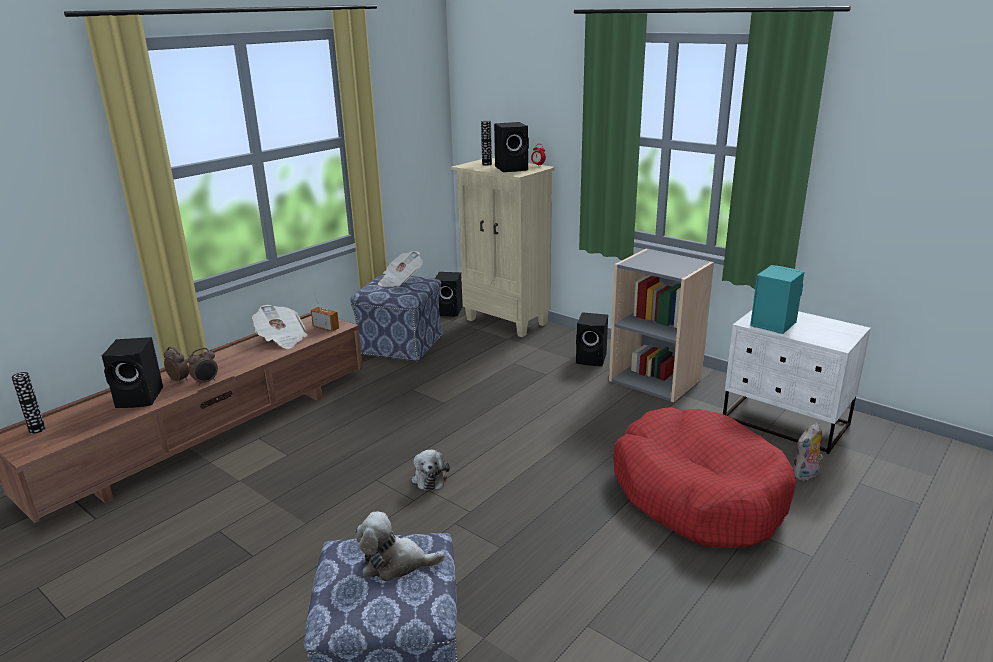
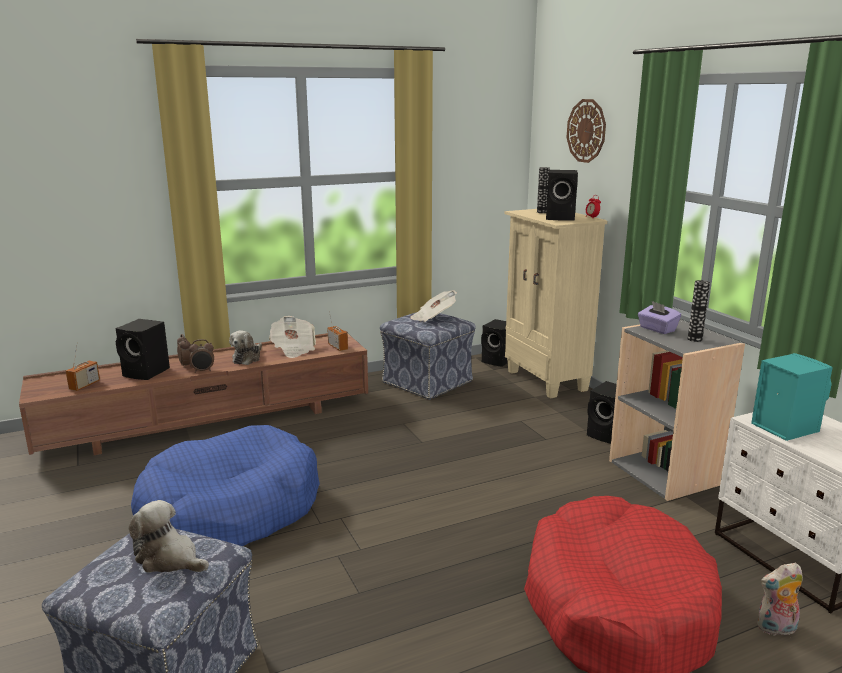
camera: 25 degrees right, 5 degrees down
(37, 430) = (59, 380): vase -> vase (694, 339)
(79, 428) = (84, 385): none -> radio
(315, 514) = (230, 510): none -> blue dog bed
(429, 478) = (351, 507): plush toy -> plush toy (247, 358)
(519, 83) = (586, 131): none -> wall clock
(642, 261) = (657, 329): none -> purple tissue box

